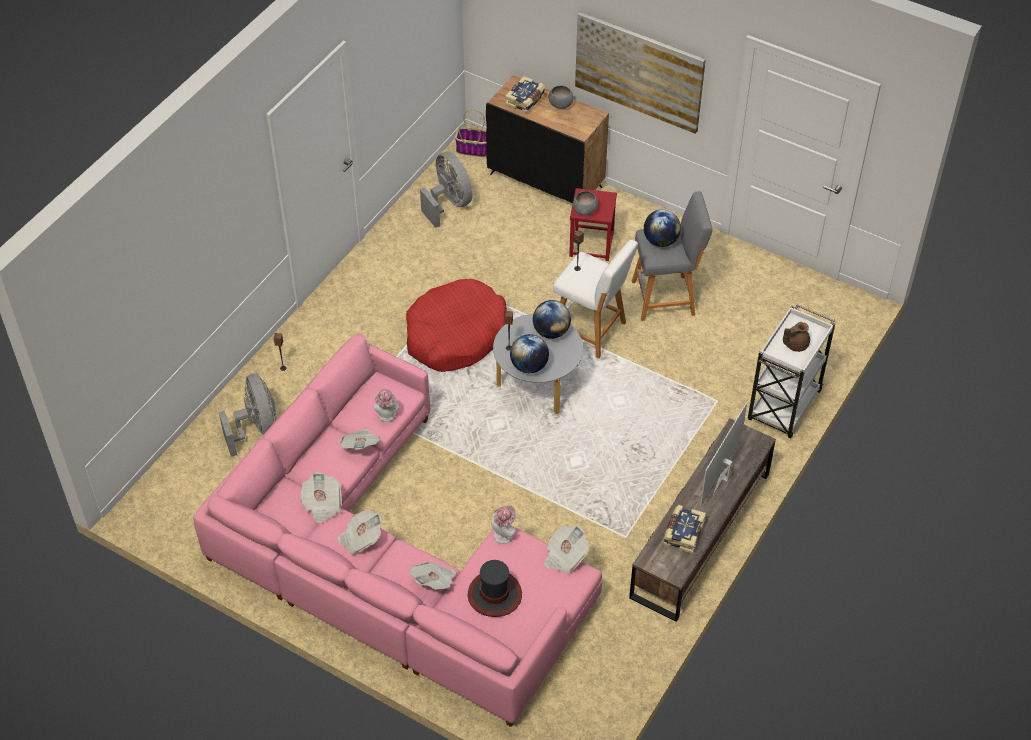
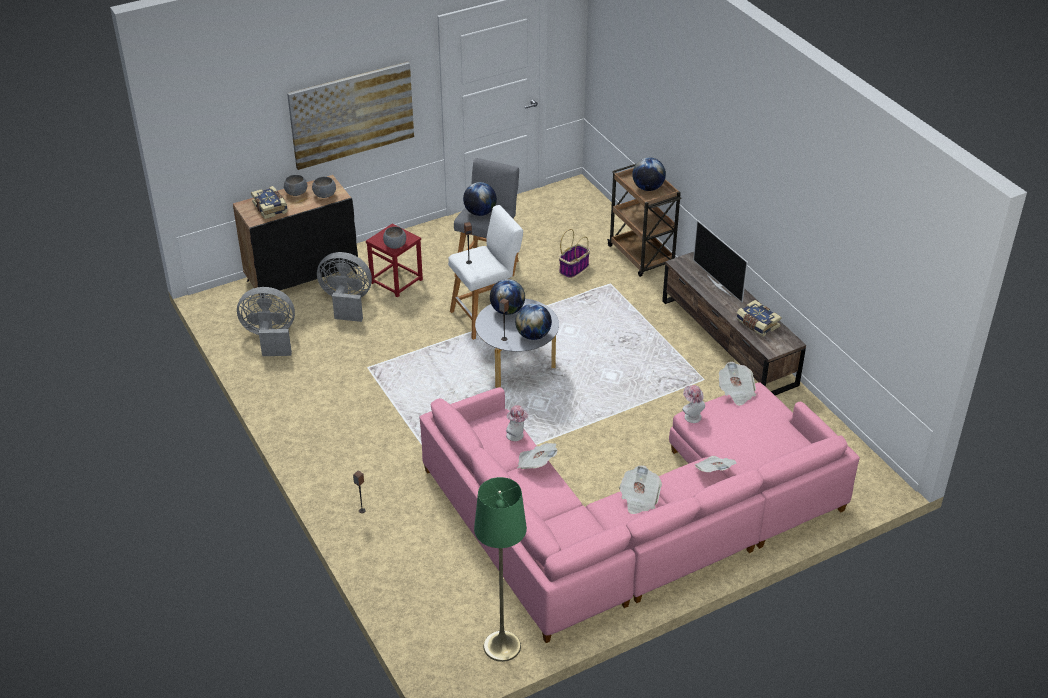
camera: 60 degrees left, 10 degrees down
(187, 531) = (502, 646): none -> green floor lamp
(256, 429) = (419, 554): grey fan -> grey fan (346, 303)
(322, 505) = (584, 510): newspaper -> none
(455, 335) = (423, 391): red dog bed -> none
(473, 149) = (222, 301): basket -> basket (574, 268)
(495, 594) = (751, 441): hat -> none
(573, 124) = (325, 195): none -> grey bowl
(783, 407) = (641, 256): white cart -> brown cart
(795, 344) = (648, 188): brown teapot -> globe

